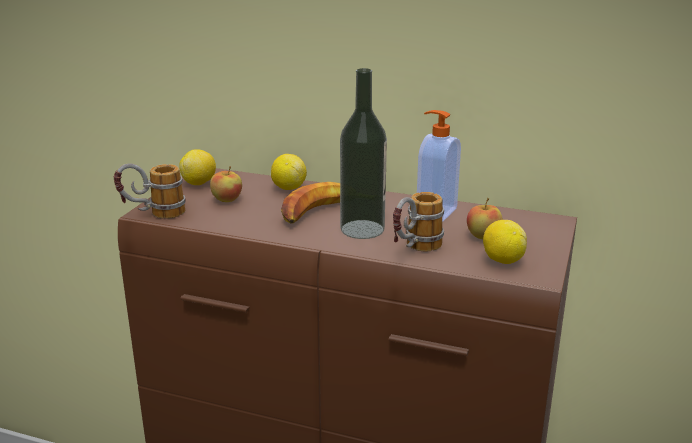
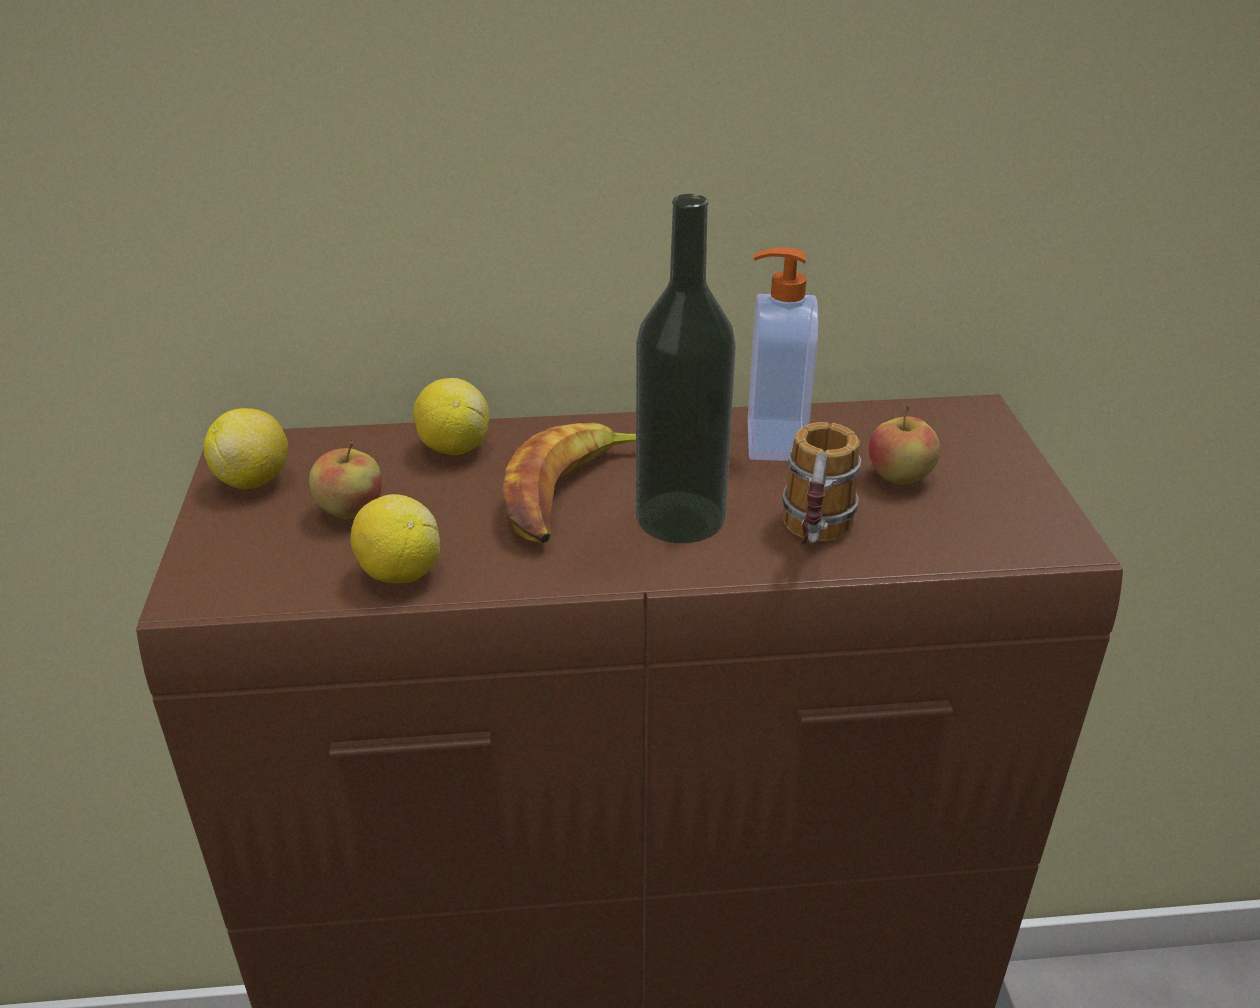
camera: 25 degrees left, 10 degrees up
(153, 215) = (214, 595): mug -> none
(502, 260) = (976, 524): lemon -> lemon (400, 573)

